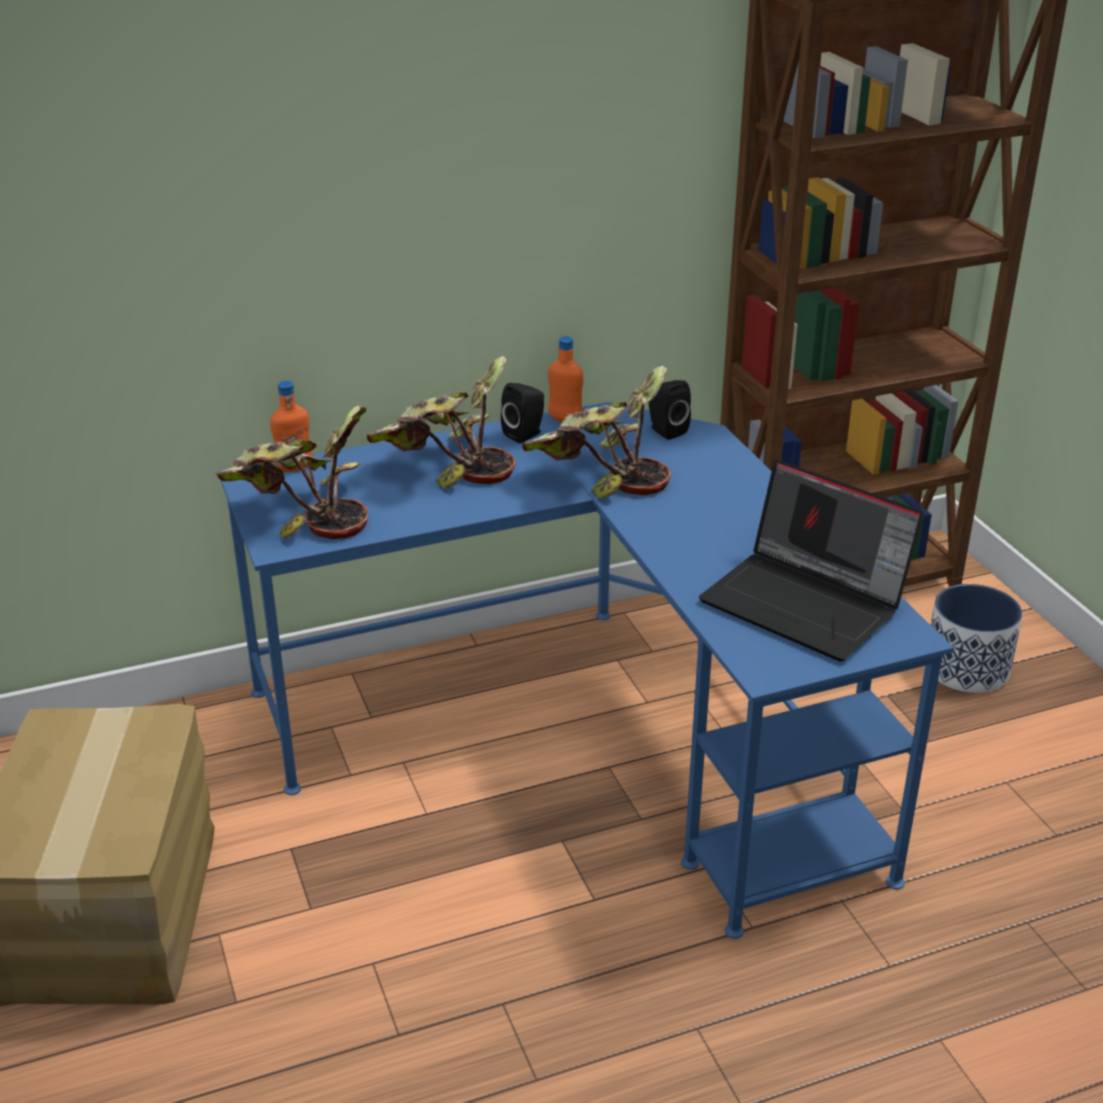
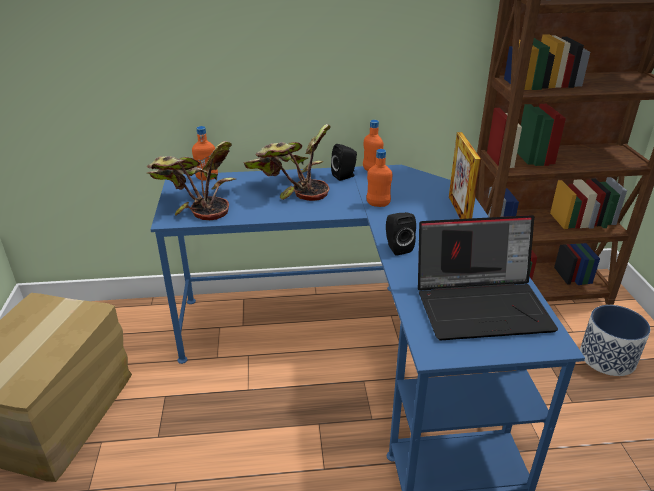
camera: 15 degrees right, 0 degrees up
(600, 476) = (378, 204): potted plant -> orange bottle
(665, 430) = (429, 184): black speaker -> black speaker (397, 247)
(727, 471) = (459, 211): none -> picture frame
(807, 603) = (482, 305): laptop -> laptop turned 60 degrees counterclockwise

